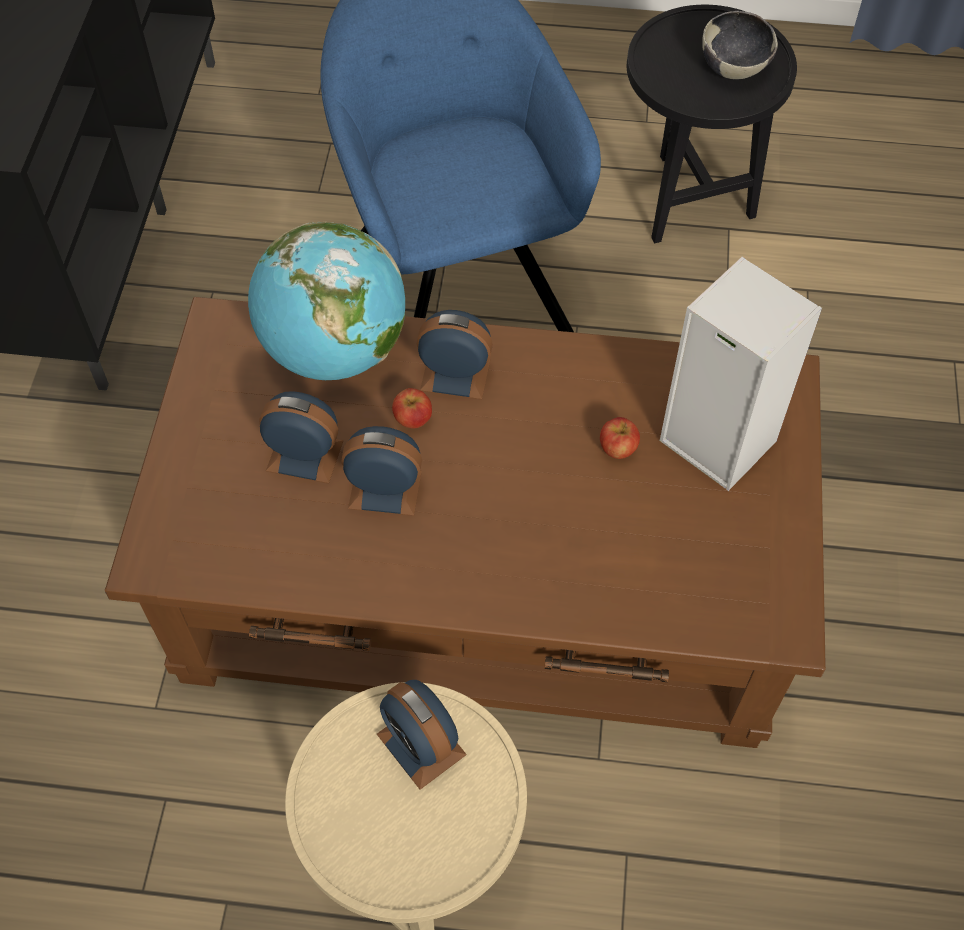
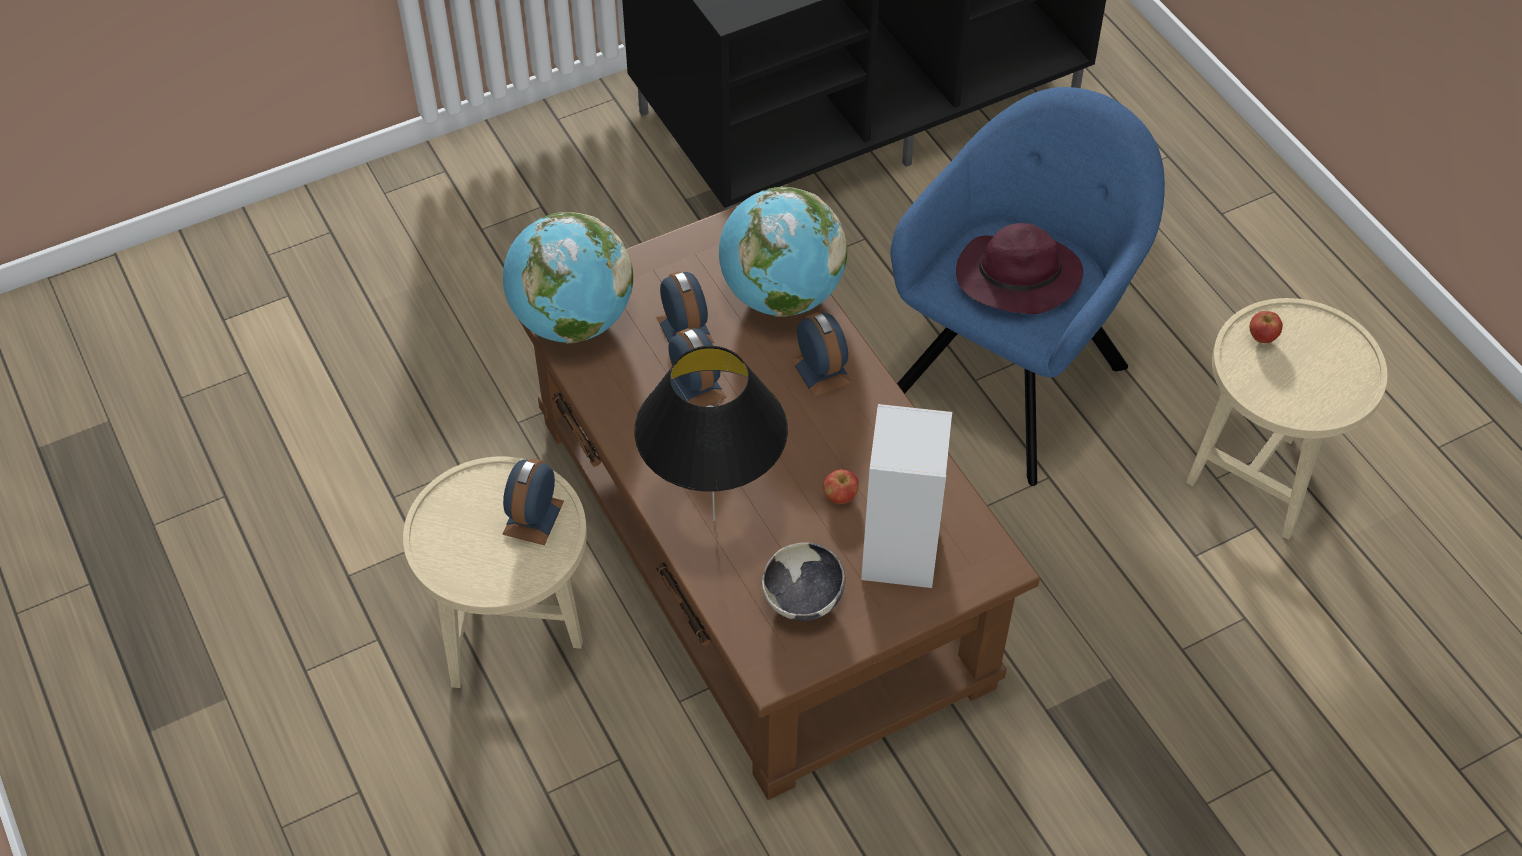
camera: 55 degrees right, 5 degrees down
(200, 549) = (572, 321): none -> globe
(413, 419) = (763, 369): apple -> apple (1262, 337)
(463, 176) = (1015, 278): none -> purple hat
(566, 571) = (714, 520): none -> black table lamp
(686, 196) = (1260, 478): black side table -> beige side table
(734, 68) = (1308, 382): bowl -> bowl (803, 601)

